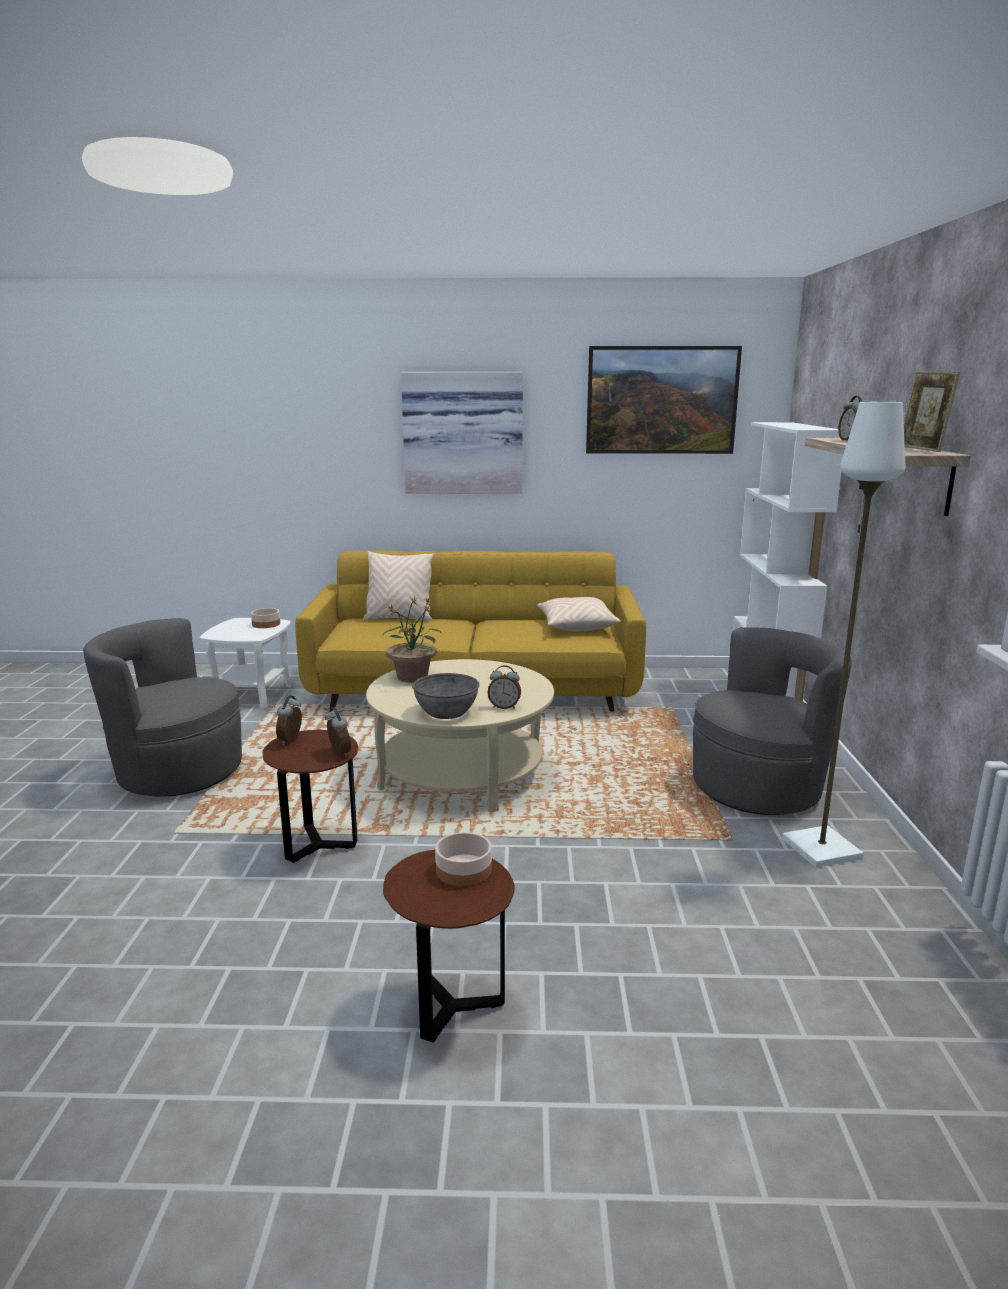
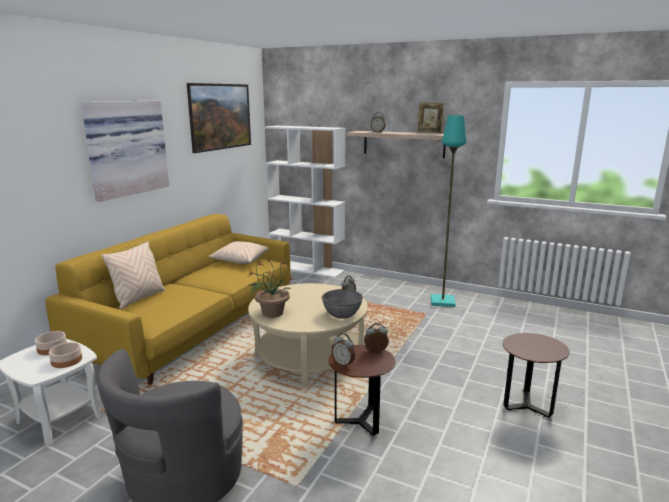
camera: 65 degrees left, 0 degrees up
(464, 869) = (523, 341): bowl -> bowl (66, 360)
(758, 788) = (387, 296): grey armchair -> none
(819, 848) = (442, 301): white floor lamp -> turquoise floor lamp

